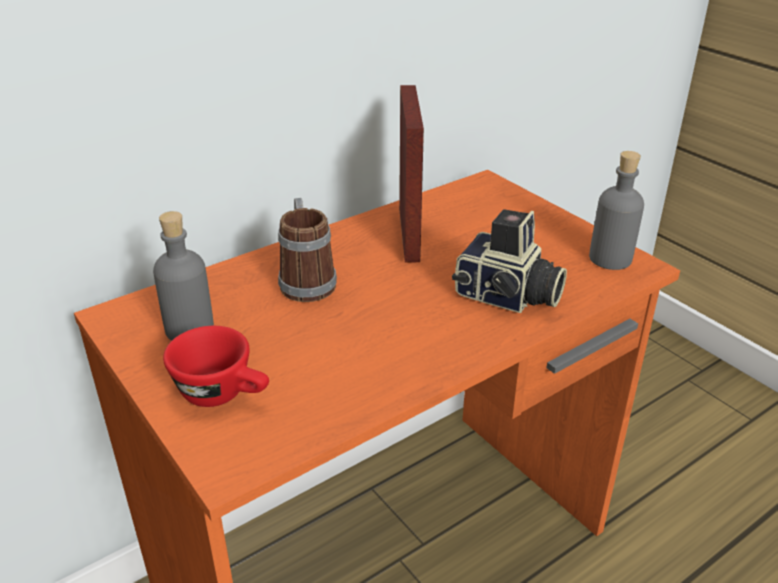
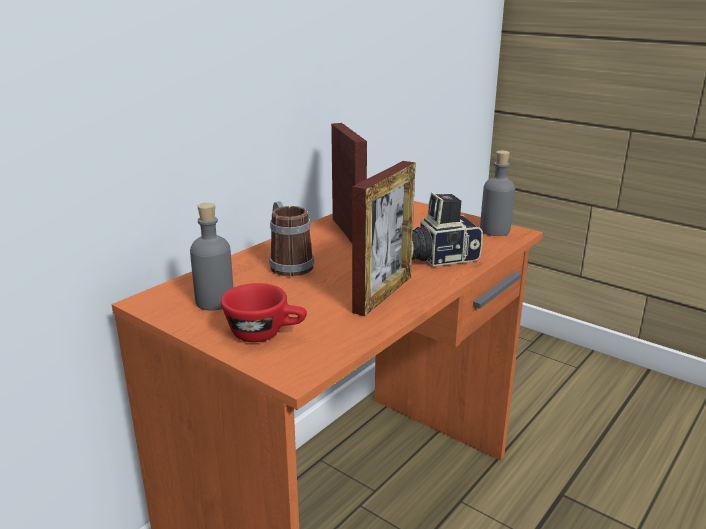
camera: 15 degrees left, 10 degrees down
(401, 351) = (383, 294): none -> picture frame
(507, 297) = (438, 257): camera -> camera turned 150 degrees clockwise

